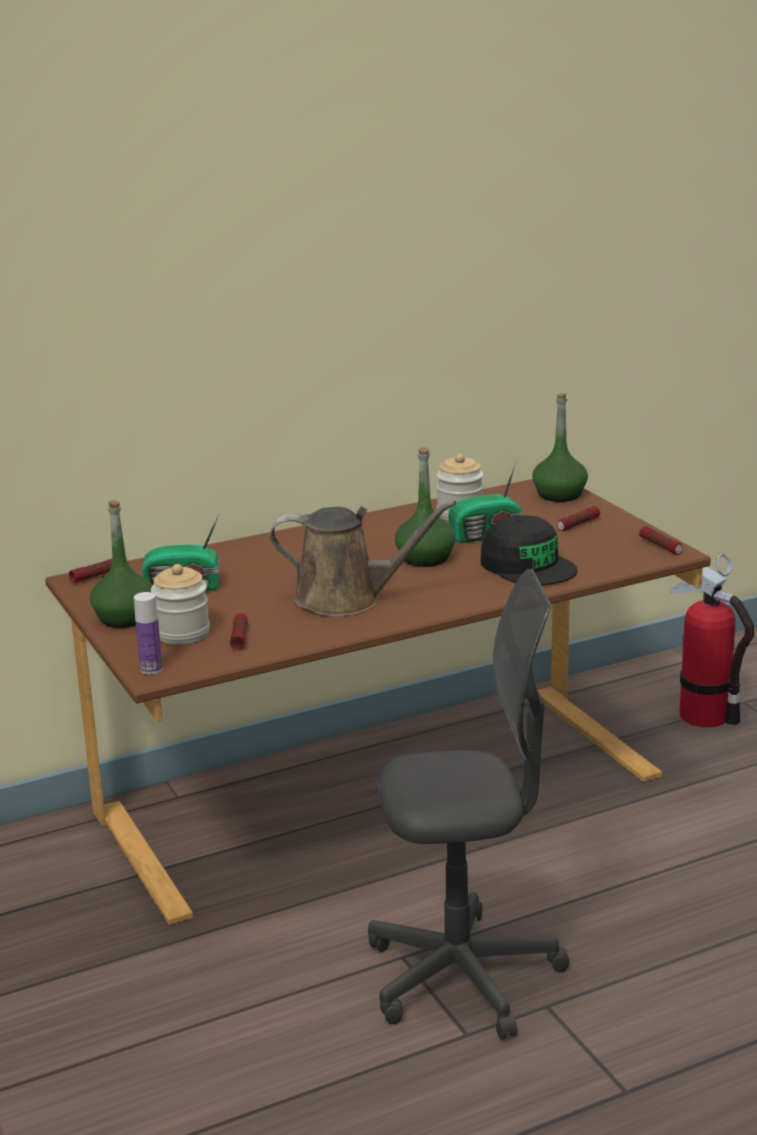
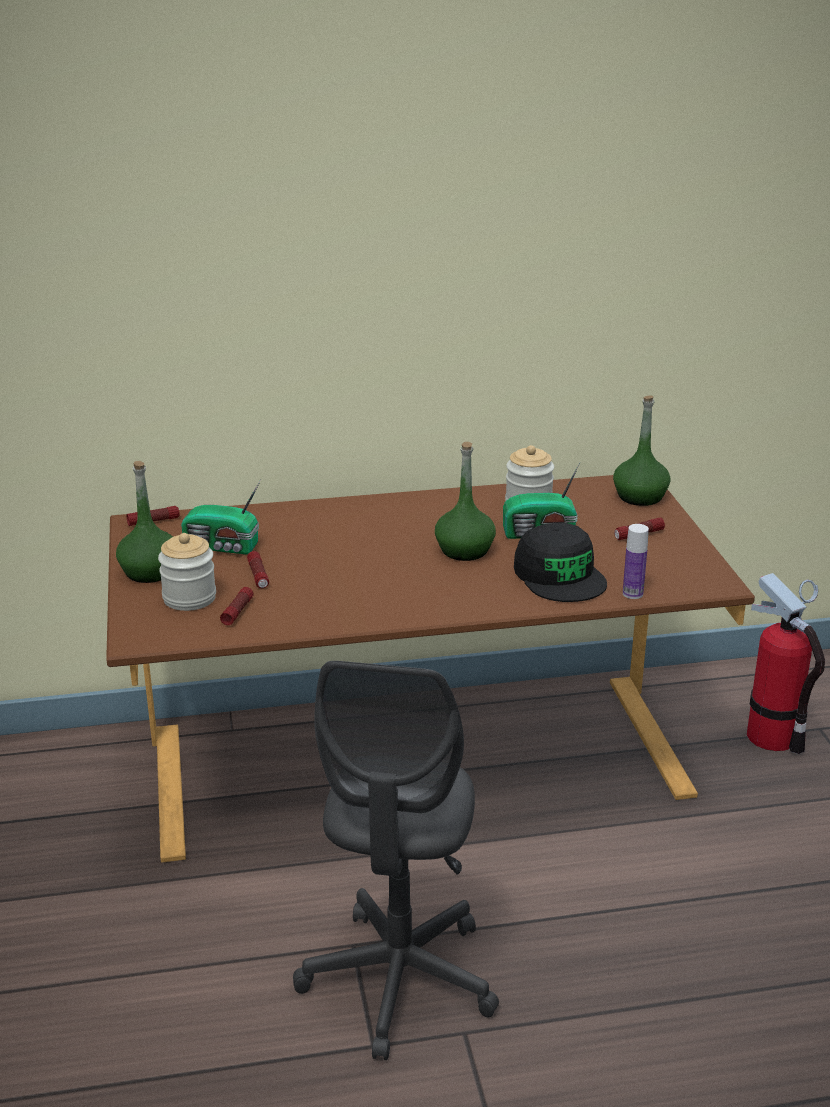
camera: 15 degrees right, 5 degrees up
(151, 669) = (137, 633): bottle -> bottle (632, 594)
(347, 599) = (362, 586): brown watering can -> none
(463, 976) = (399, 980): grey office chair -> grey office chair turned 90 degrees clockwise
(660, 546) = (708, 574): flashlight -> flashlight (258, 576)

